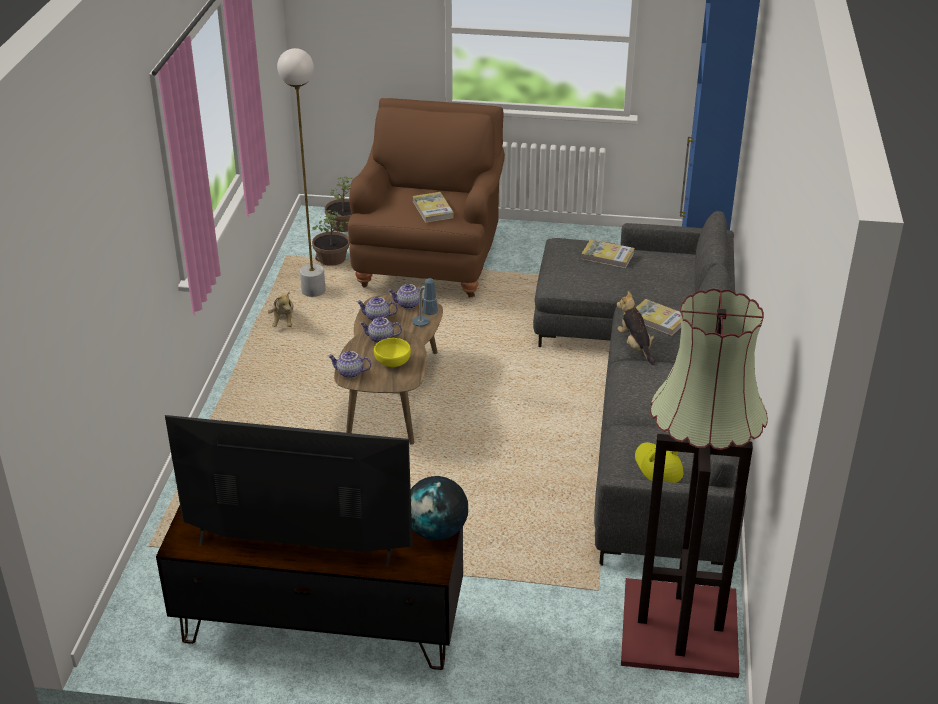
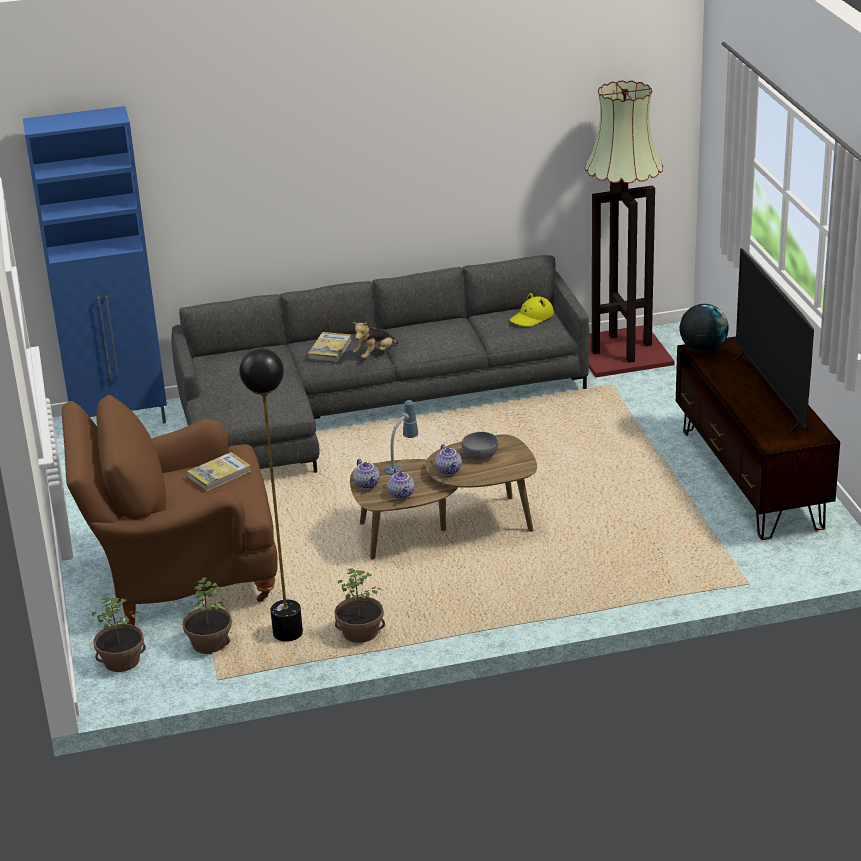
camera: 110 degrees left, 5 degrees down
(283, 321) = (360, 633): plush toy -> potted plant
(313, 291) = (287, 633): white floor lamp -> black floor lamp
(350, 373) = (515, 470): teapot -> none
(393, 361) = (480, 454): yellow bowl -> grey bowl
(607, 256) = (230, 391): book -> none

